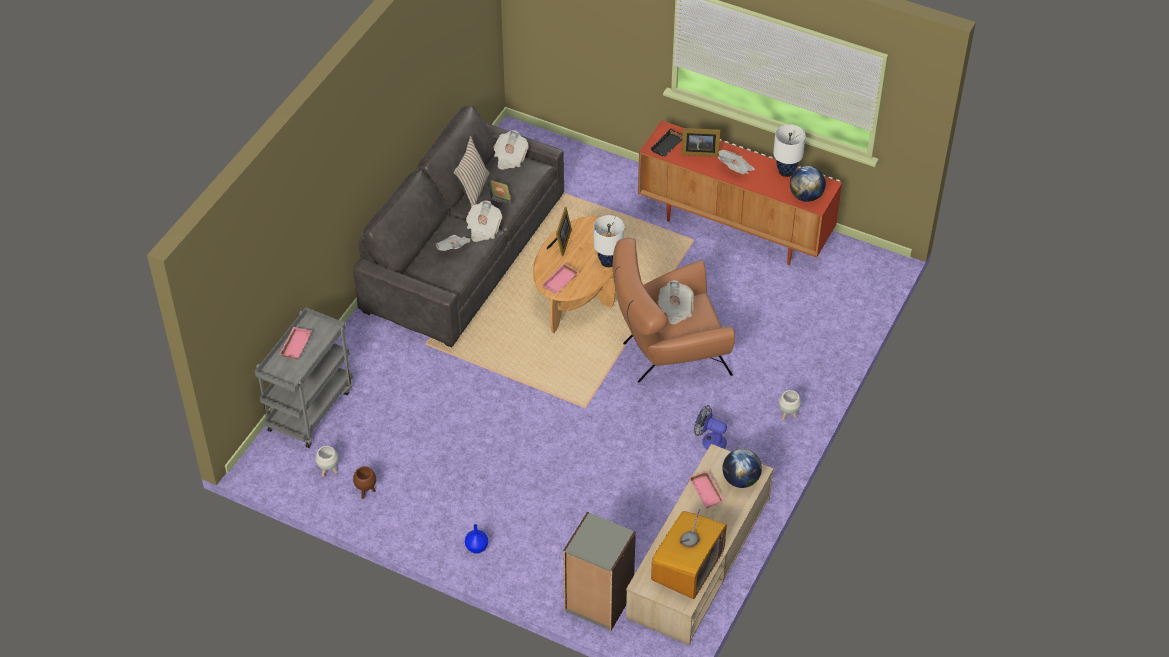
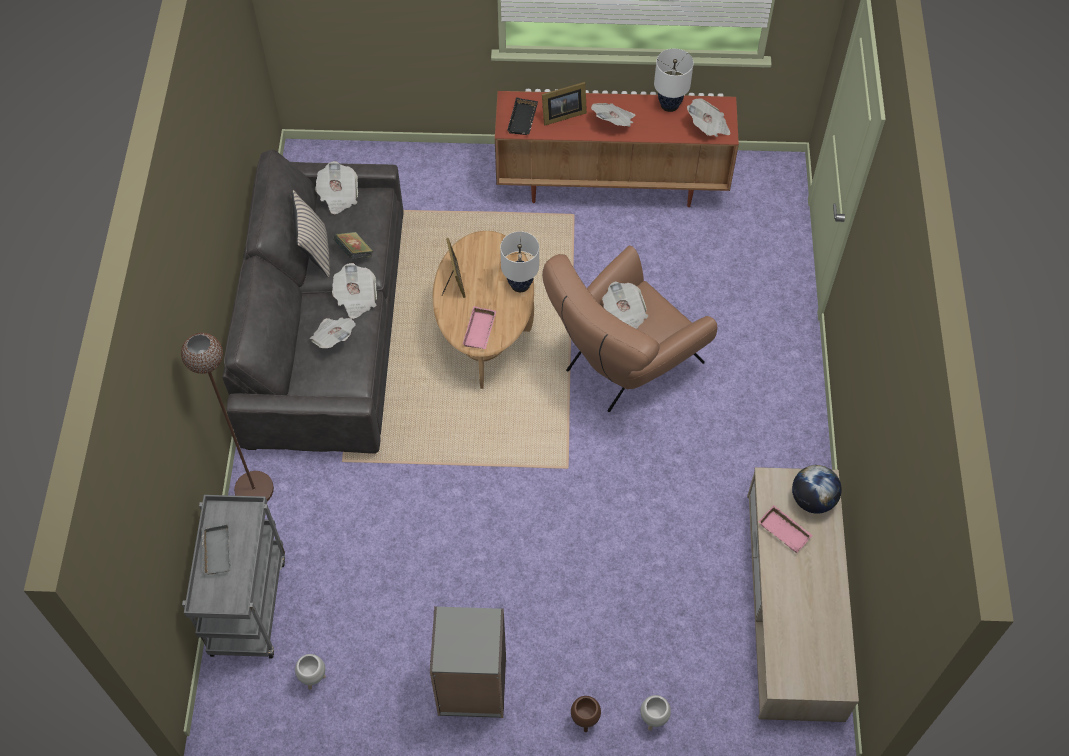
camera: 25 degrees left, 10 degrees up
(295, 345) = (215, 551): pink tray -> grey tray
(354, 339) = (254, 489): none -> brown floor lamp
(366, 492) = (373, 687): brown planter -> brown planter (584, 720)
(476, 547) = (542, 703): blue vase -> none
(598, 602) = (717, 712): grey bookcase -> grey bookcase (472, 686)
(687, 568) = (819, 640): television -> none
(709, 440) = (725, 452): fan -> none
(788, 416) = (789, 388): white planter -> white planter (653, 720)
(806, 196) = (708, 127): globe -> newspaper

